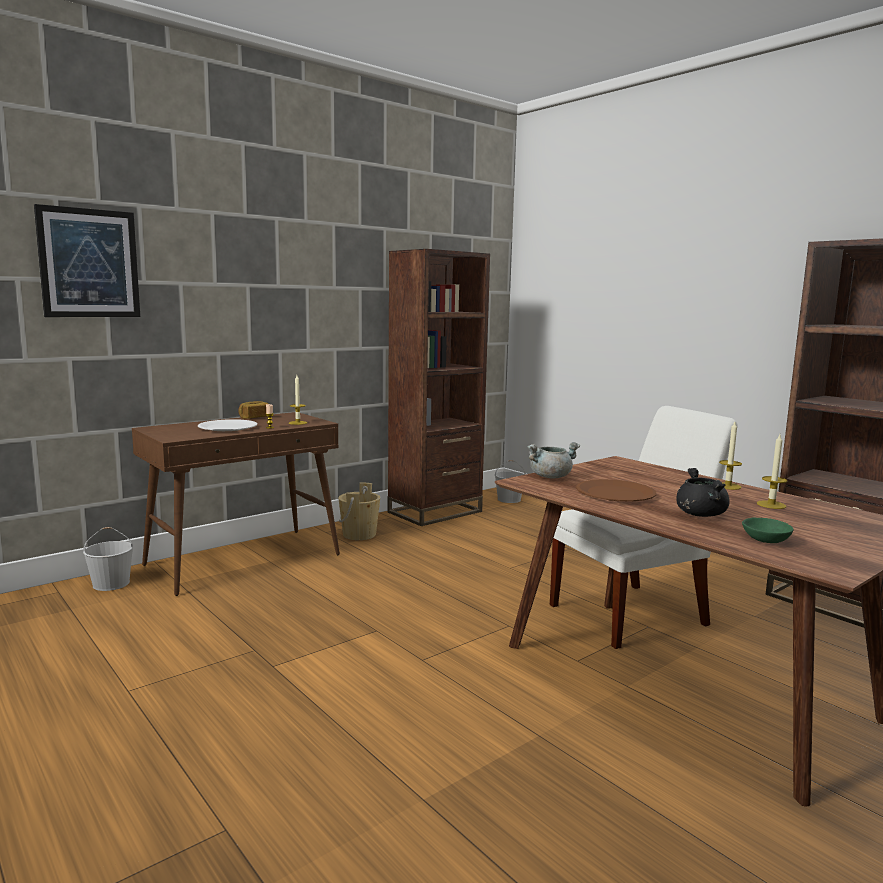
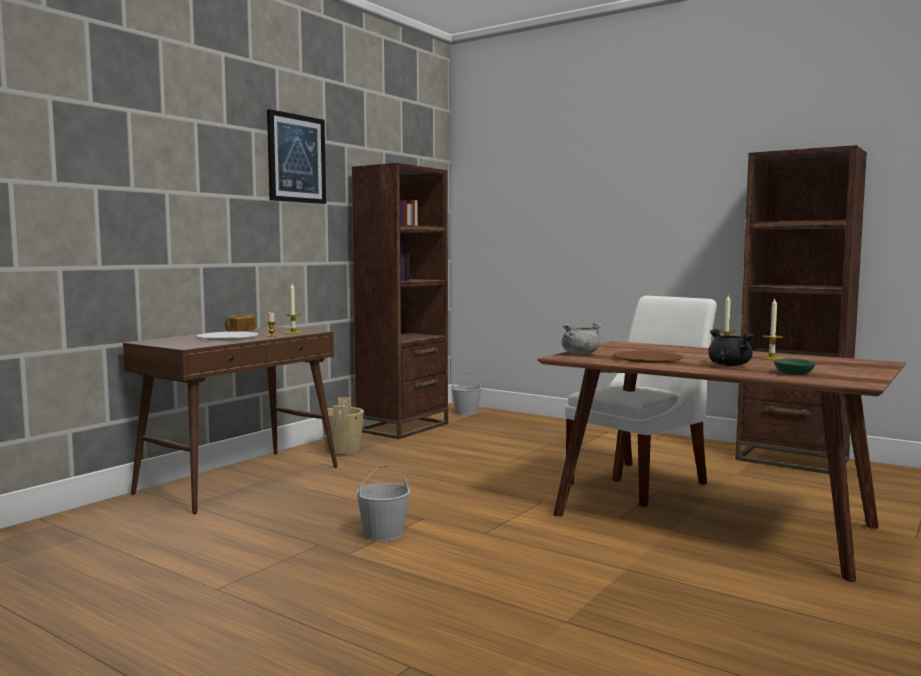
camera: 15 degrees left, 5 degrees down
(89, 263) = (81, 167): picture -> picture (296, 158)
(112, 583) = (111, 512): white bucket -> white bucket (384, 533)

